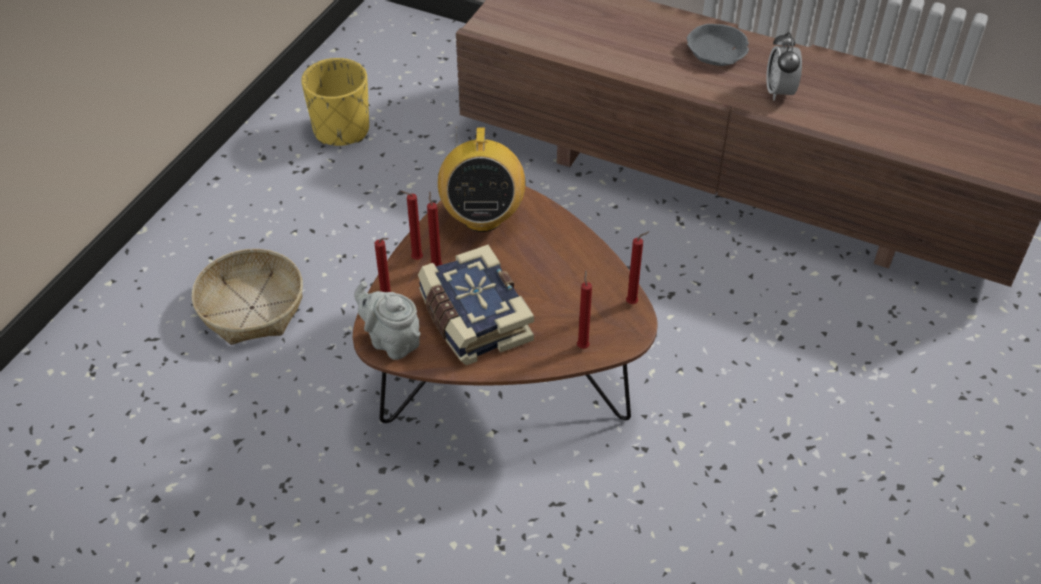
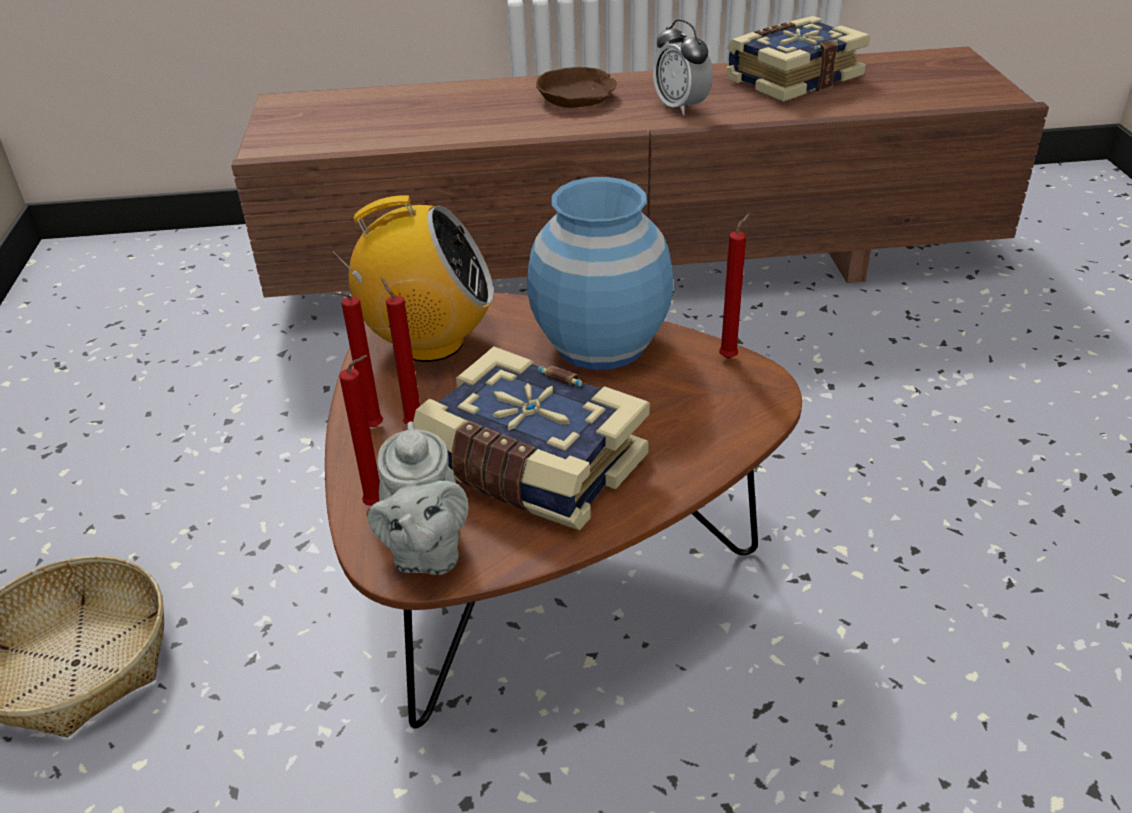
camera: 30 degrees left, 10 degrees down
(341, 130) = (90, 383): yellow planter -> none
(391, 341) = (425, 552): grey teapot -> grey teapot turned 105 degrees counterclockwise
(482, 217) = (429, 343): radio -> radio turned 60 degrees counterclockwise
(572, 260) = (601, 343): none -> blue vase
(582, 345) = (718, 431): red candle -> none
(716, 53) = (576, 98): grey bowl -> brown bowl
(889, 94) = (792, 78): none -> book

